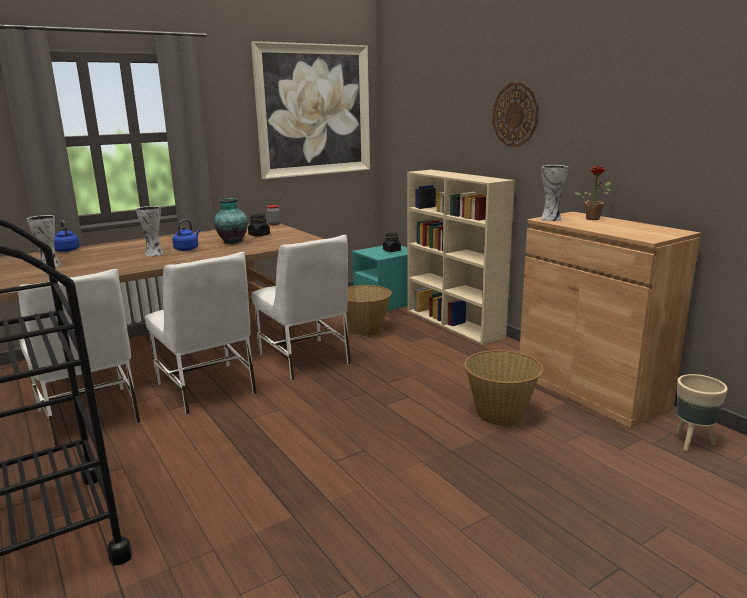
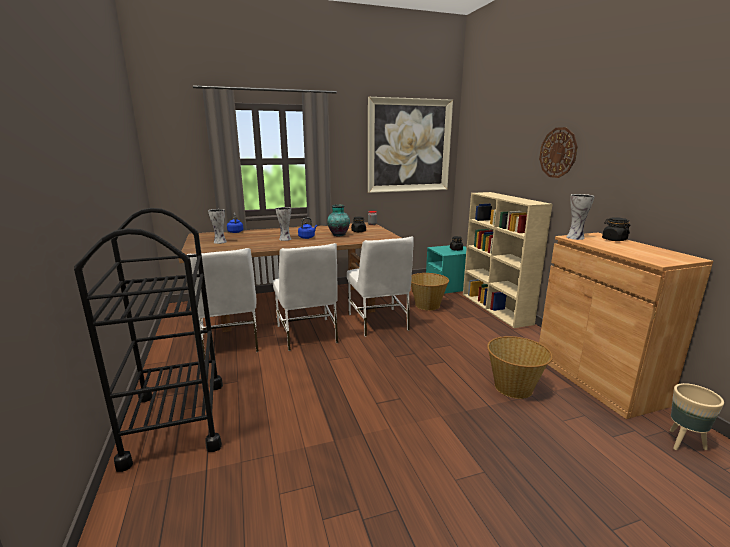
camera: 15 degrees right, 0 degrees up
(593, 218) = (614, 239): potted plant -> black jar

